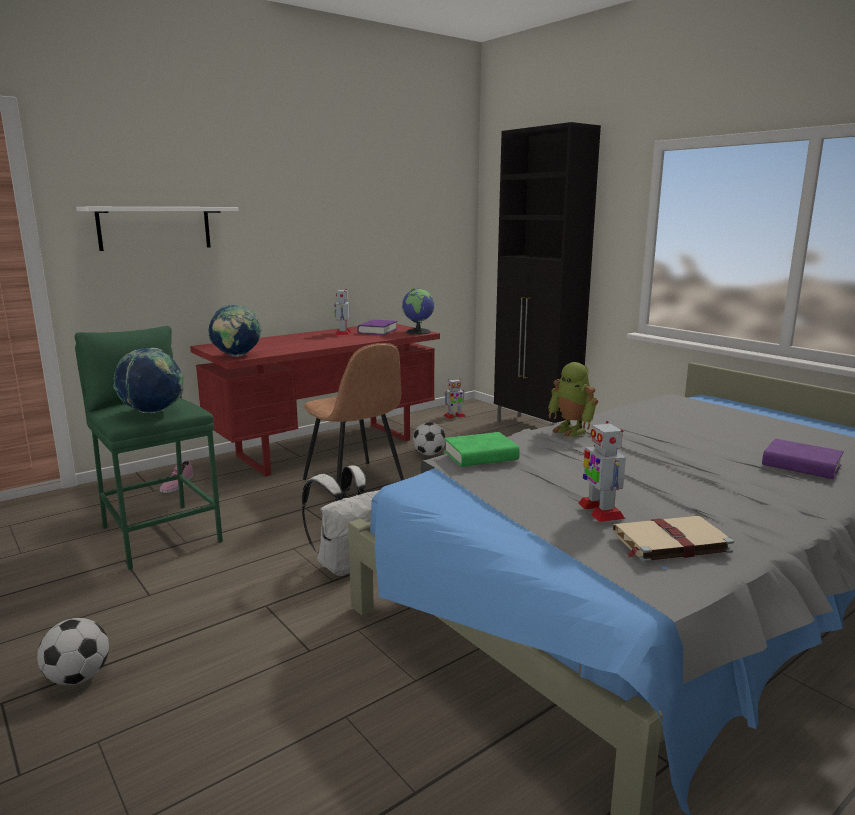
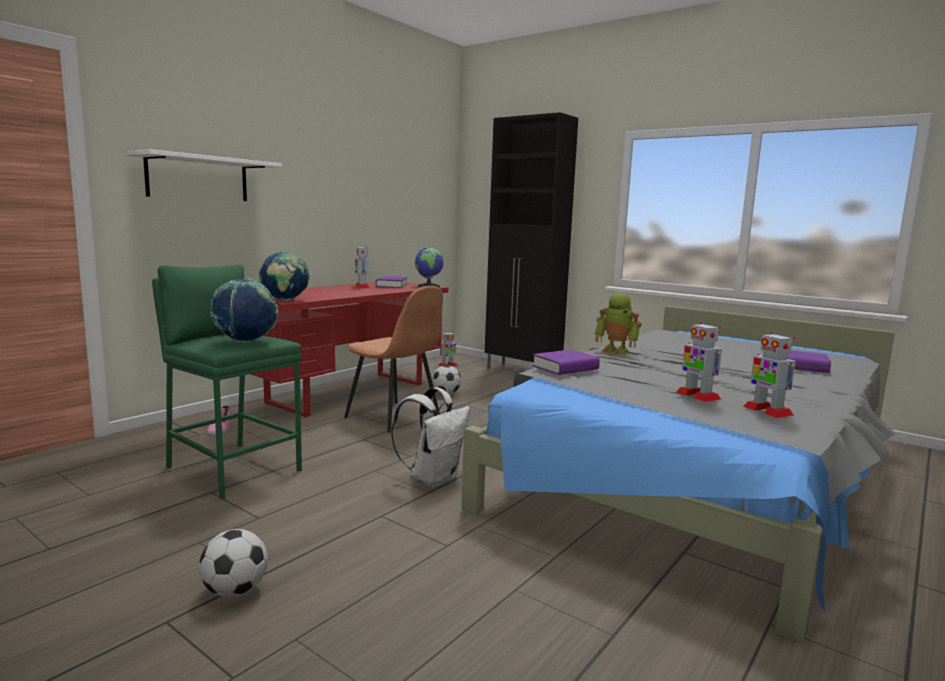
camera: 15 degrees left, 5 degrees down
(481, 456) = (565, 368): green book -> purple book
(669, 542) = (767, 411): beige book -> toy robot

